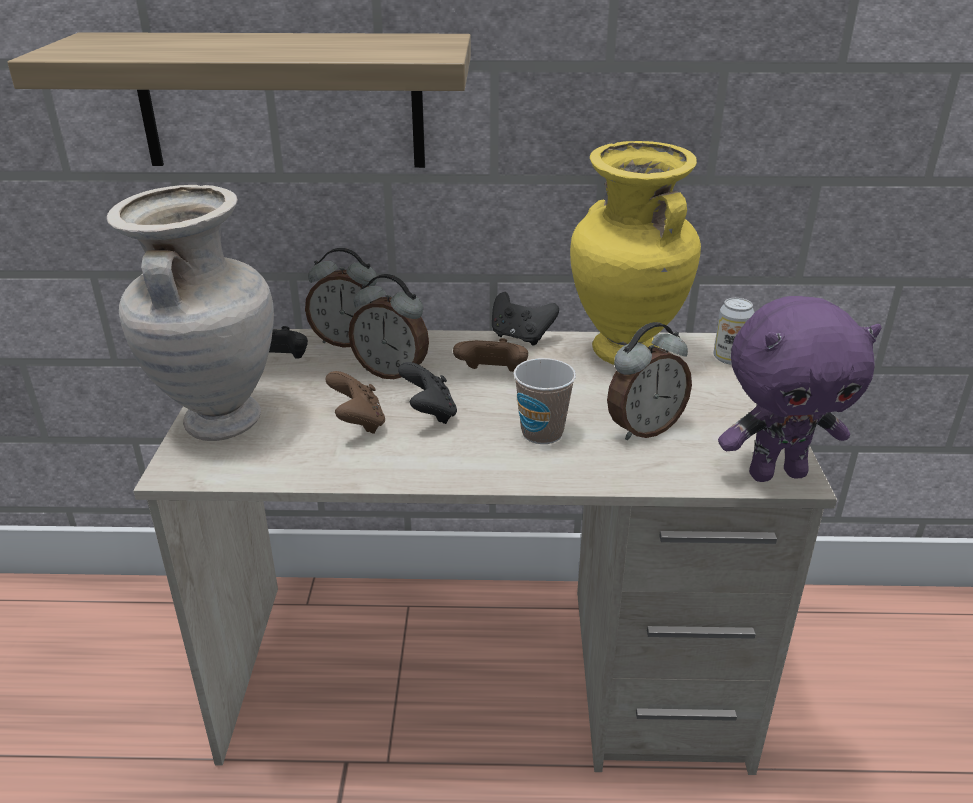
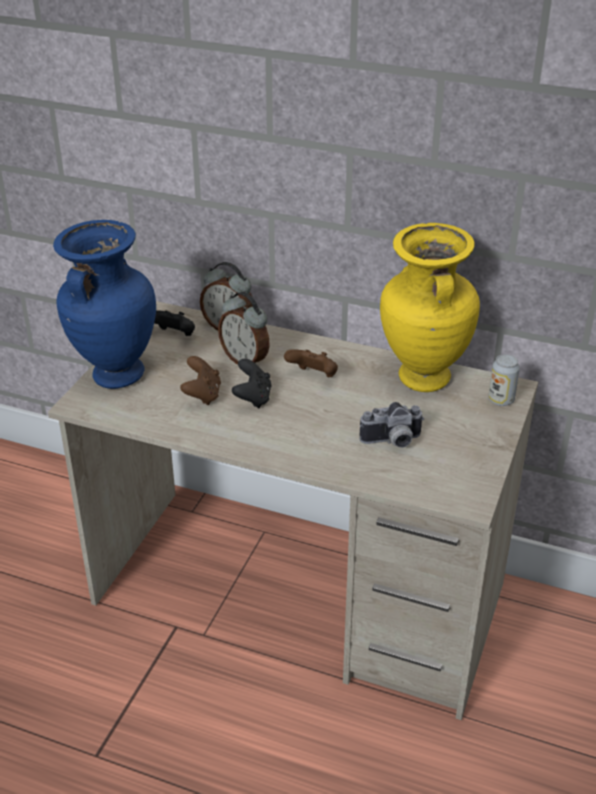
camera: 20 degrees right, 5 degrees up
(219, 422) = (116, 375): beige vase -> blue vase
(281, 101) = (200, 153): shelf -> none
(521, 337) = (354, 349): black game controller -> none
(542, 433) = (319, 430): cup -> none
(643, 428) = (392, 442): alarm clock -> camera
(776, 473) = (461, 496): purple plush toy -> none

